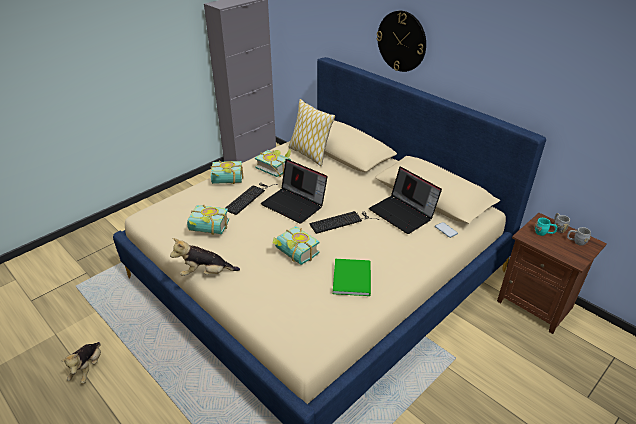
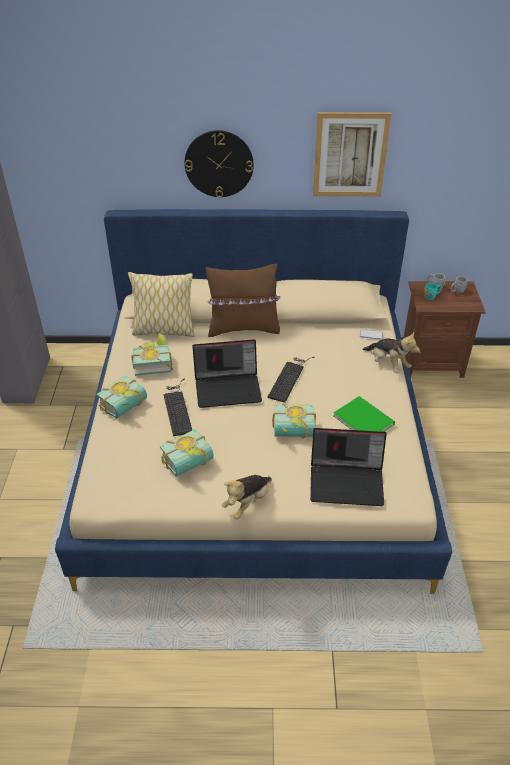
camera: 45 degrees left, 5 degrees up
(88, 368) = (167, 700): plush toy -> plush toy (388, 364)
(360, 178) = (243, 328): none -> brown pillow
(403, 213) = (324, 340): laptop -> laptop (347, 481)
(505, 63) = (350, 155): none -> picture

